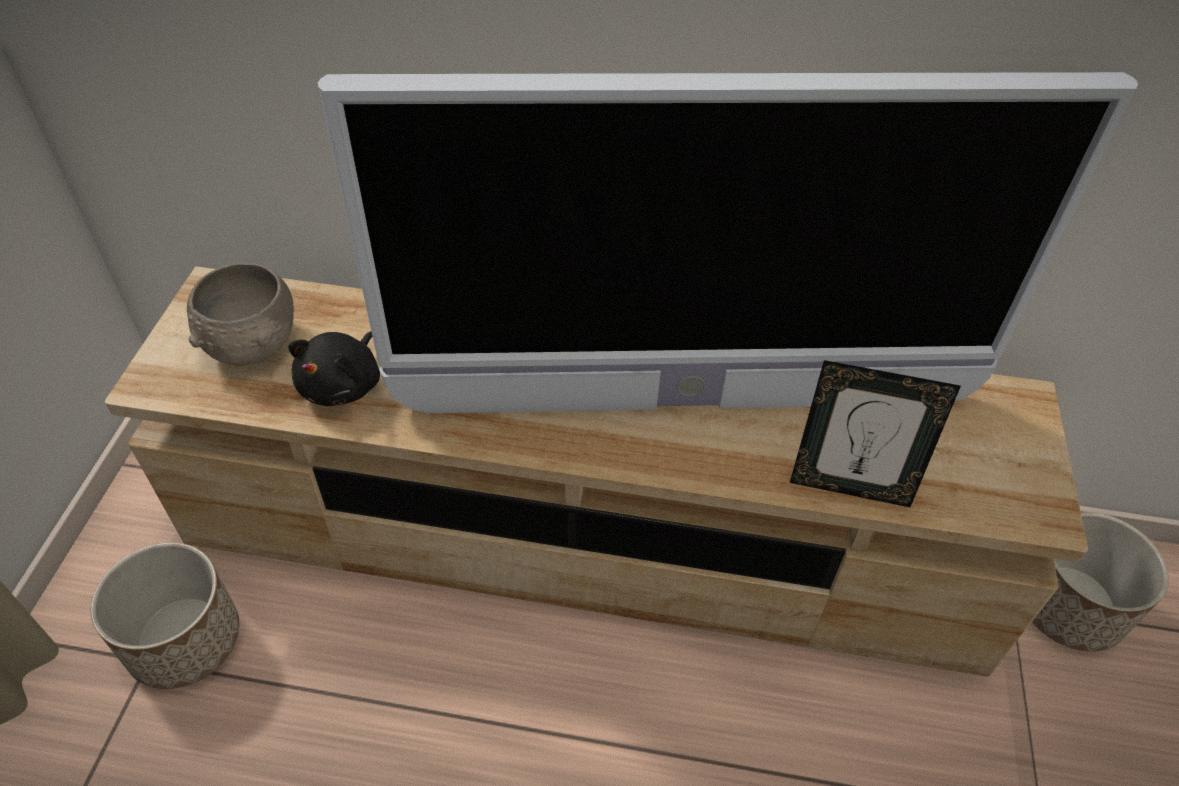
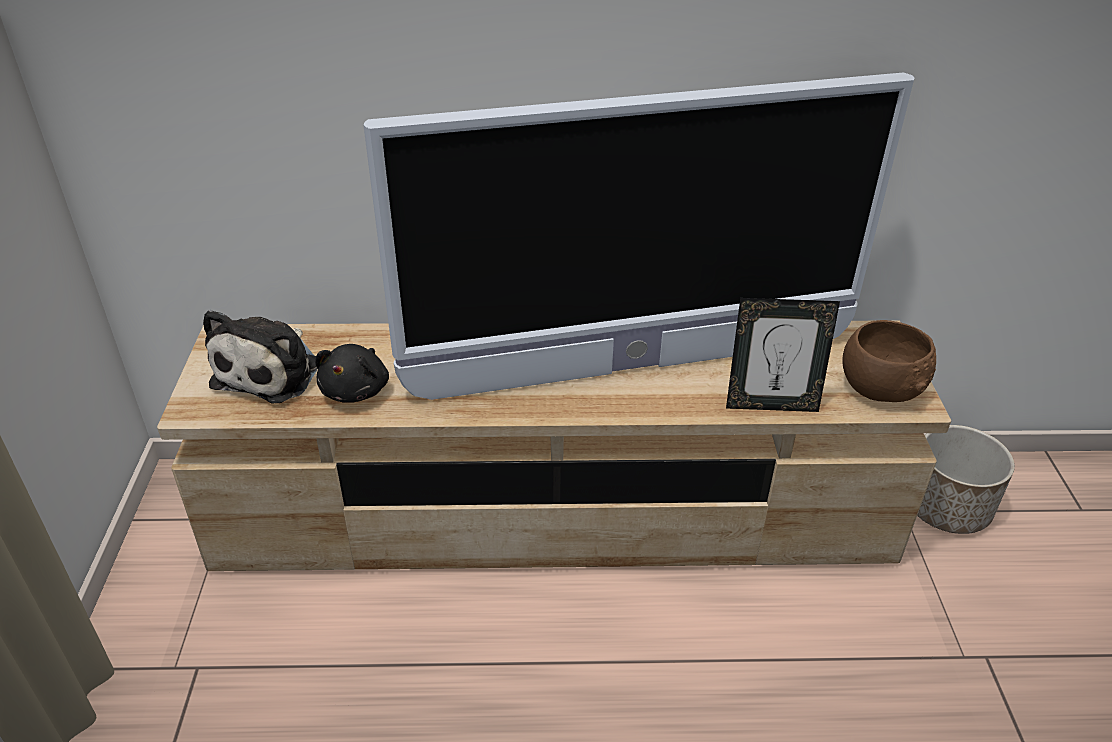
camera: 10 degrees left, 10 degrees down
(185, 640) = (227, 646): planter -> none
(253, 343) = (271, 371): grey bowl -> plush toy
(1004, 483) = (881, 388): none -> brown bowl

